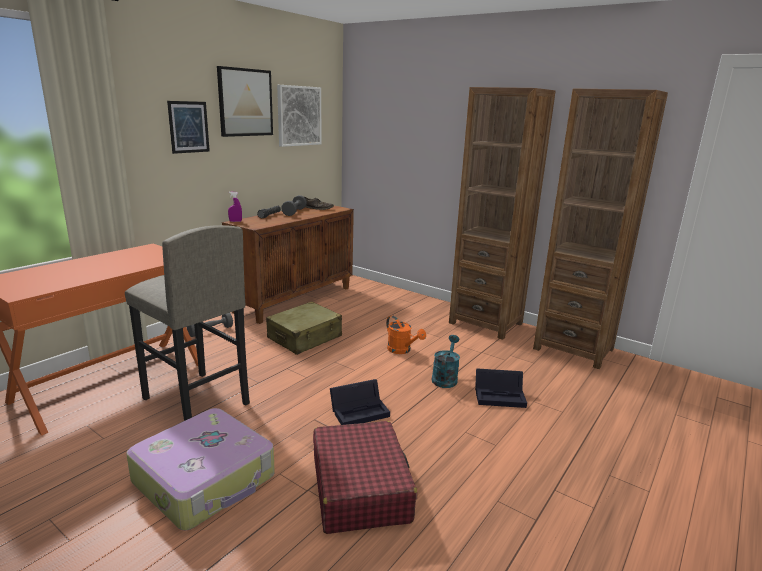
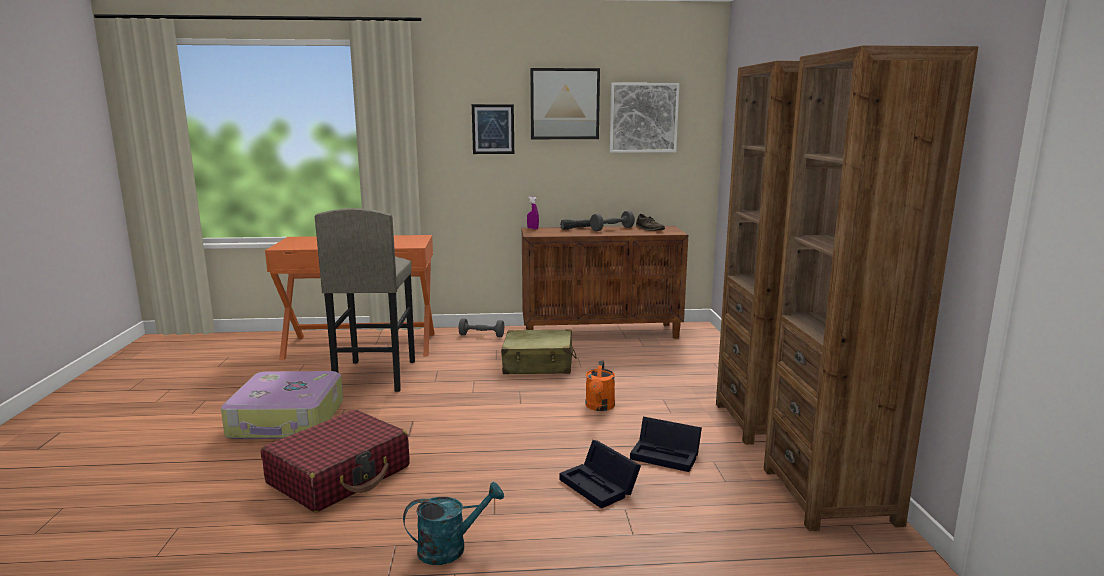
camera: 50 degrees right, 5 degrees down
(360, 411) = (454, 432): black storage box -> black storage box (667, 455)
(445, 378) = (583, 445): turquoise watering can -> turquoise watering can (450, 548)

